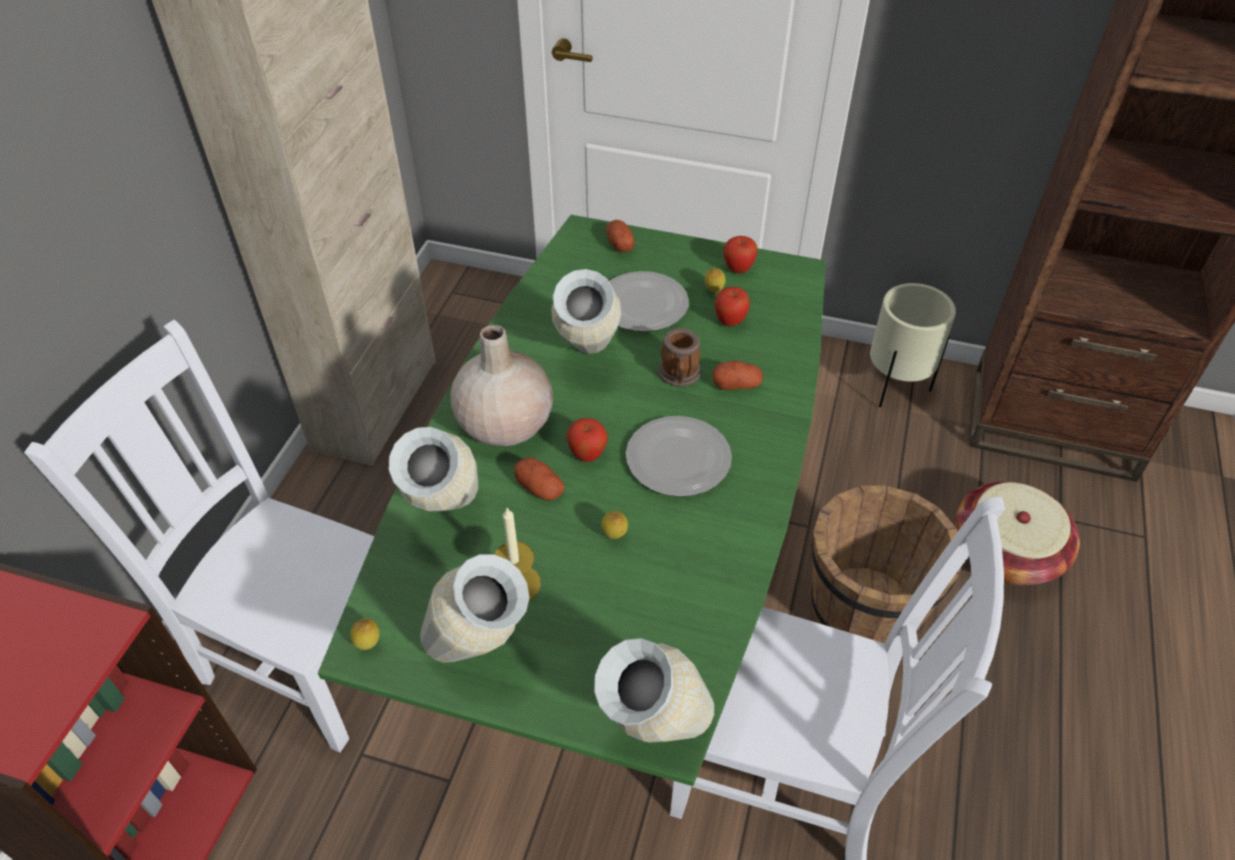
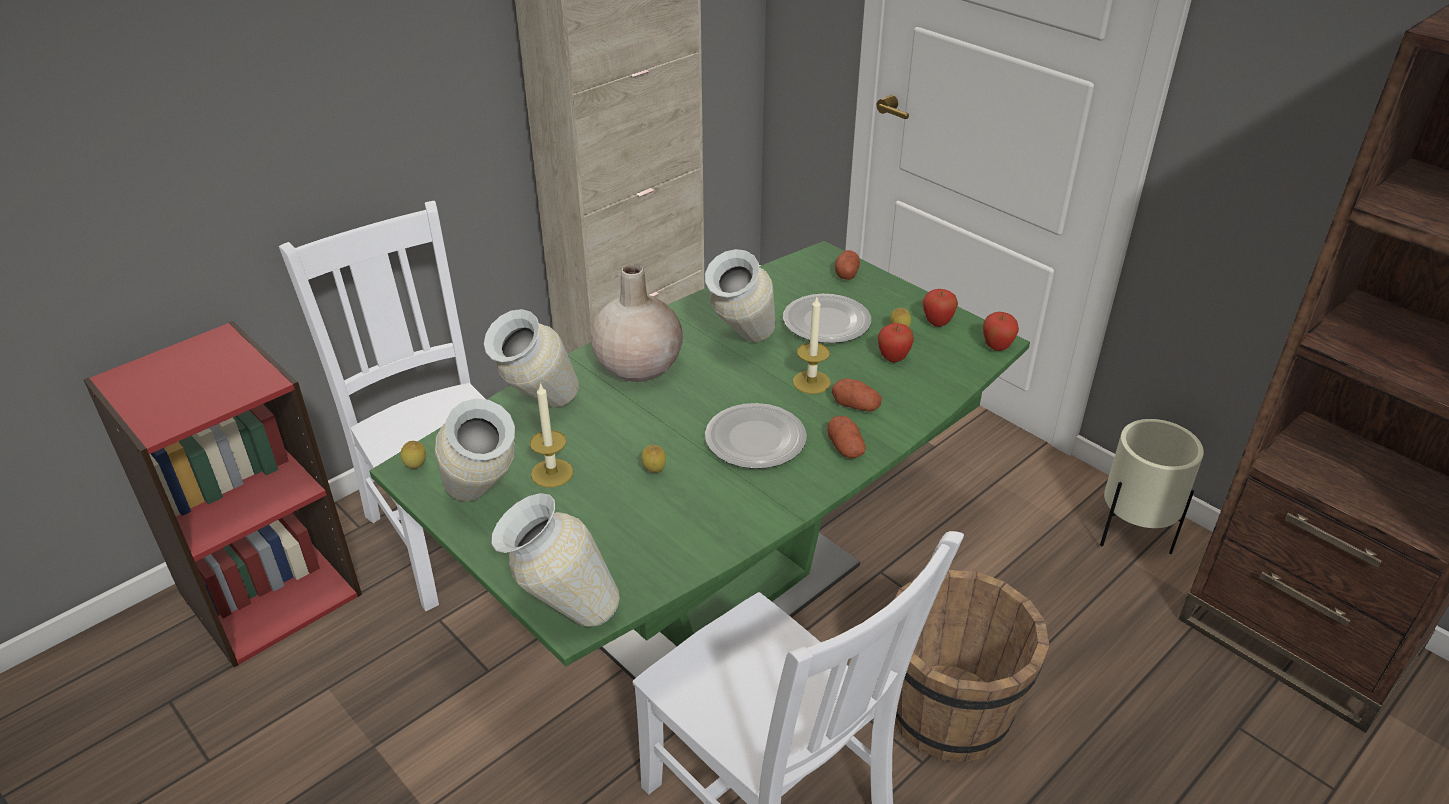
camera: 30 degrees right, 10 degrees down
(540, 488) = (626, 417): potato -> potato (845, 447)
(587, 455) = (683, 410): apple -> apple (996, 347)
(679, 376) = (811, 382): mug -> candle
(1006, 552) = (1146, 730): basket -> none

